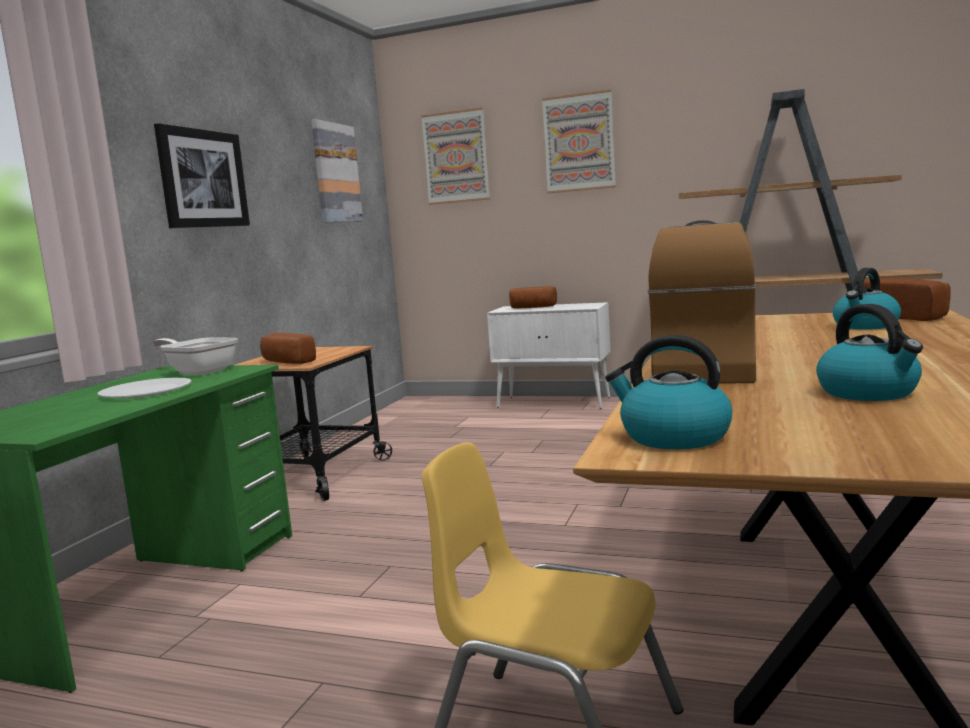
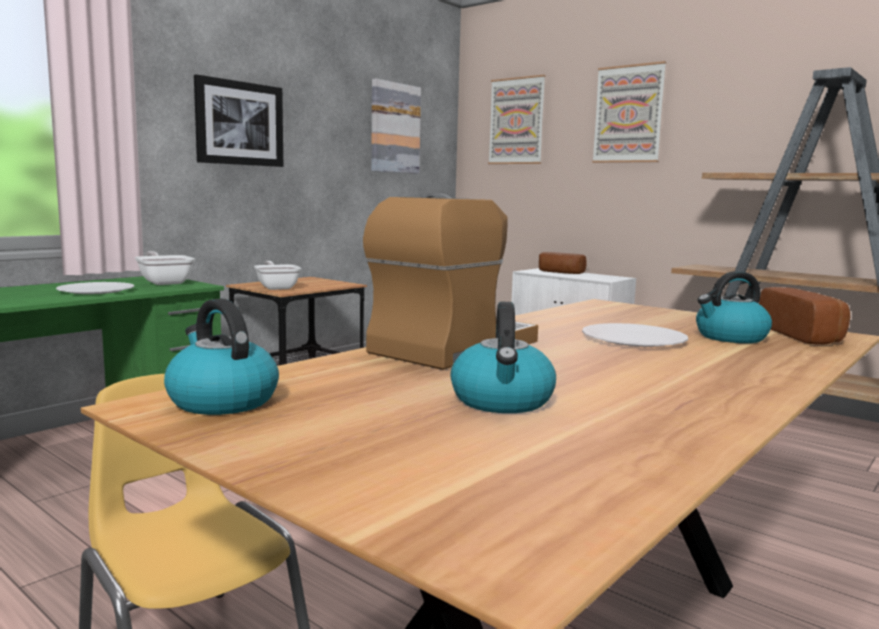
camera: 20 degrees right, 0 degrees up
(285, 362) = (277, 287): bread -> frying pan
(806, 338) = (633, 338): none -> white plate

